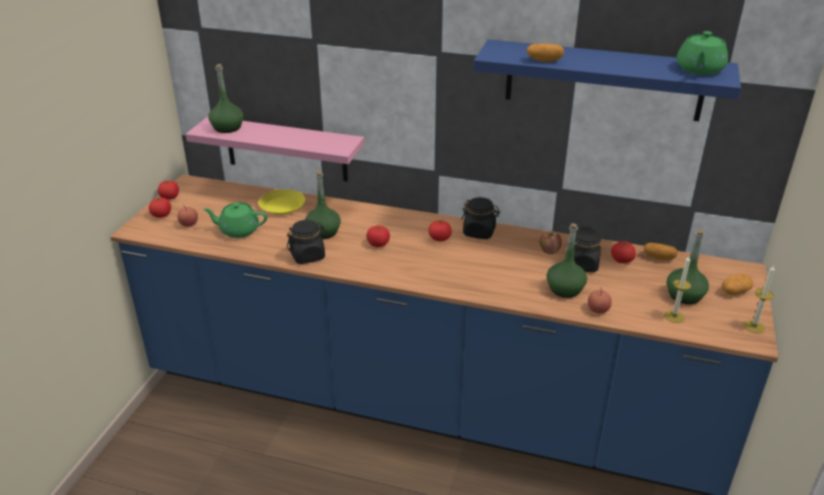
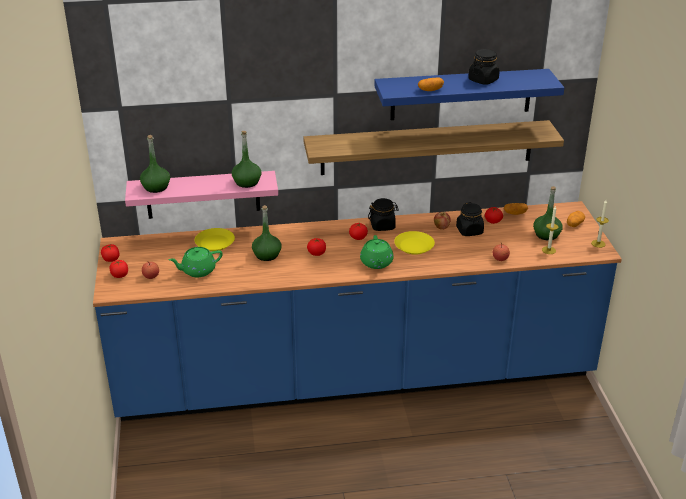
camera: 25 degrees left, 0 degrees up
(308, 256) = (271, 275): black jar -> black jar (483, 80)
(498, 265) = (414, 246): none -> yellow plate
(552, 145) = (427, 147): none -> shelf
(565, 289) = (470, 250): green bottle -> green bottle (247, 182)
(699, 70) = (531, 78): green teapot -> green teapot (376, 263)

